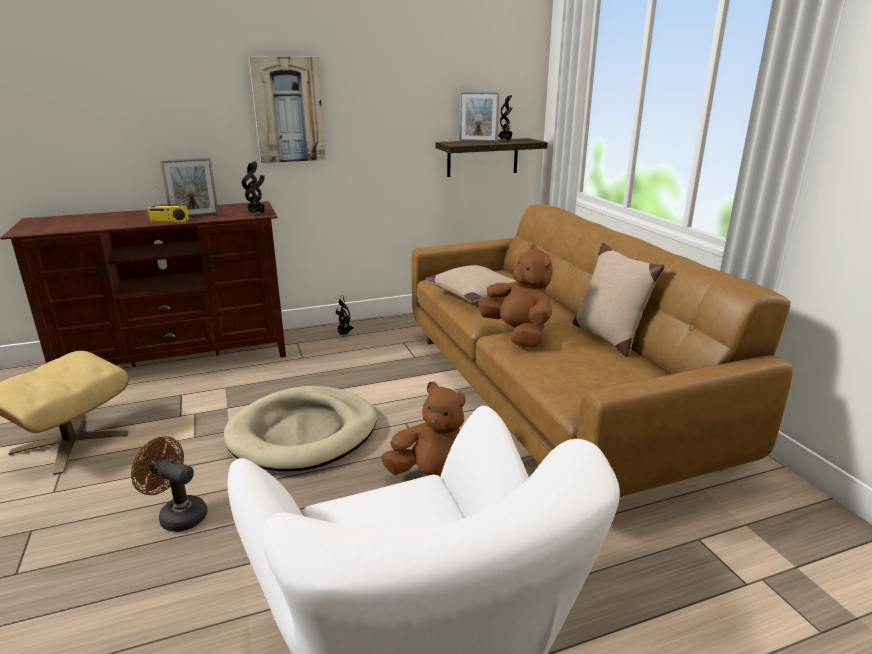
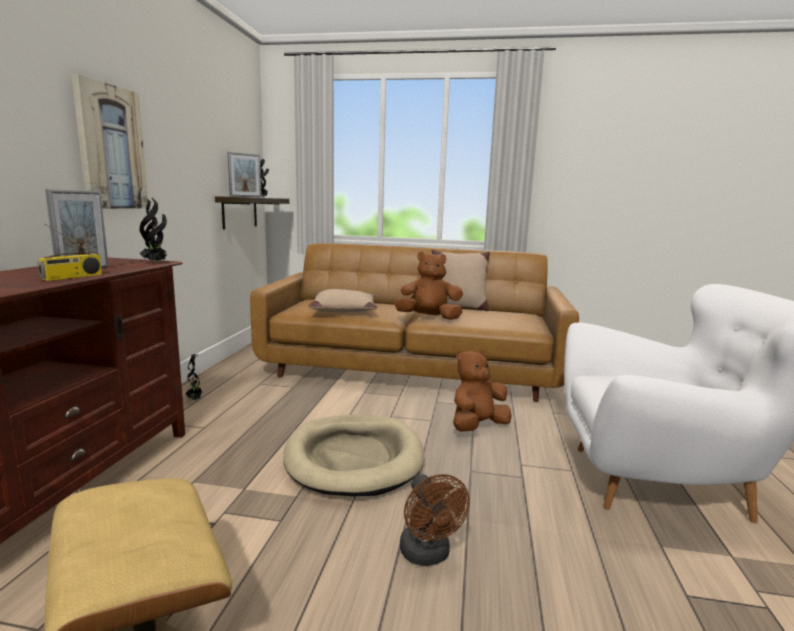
camera: 60 degrees left, 10 degrees down
(177, 515) = (428, 555): brown fan -> brown fan turned 75 degrees counterclockwise

